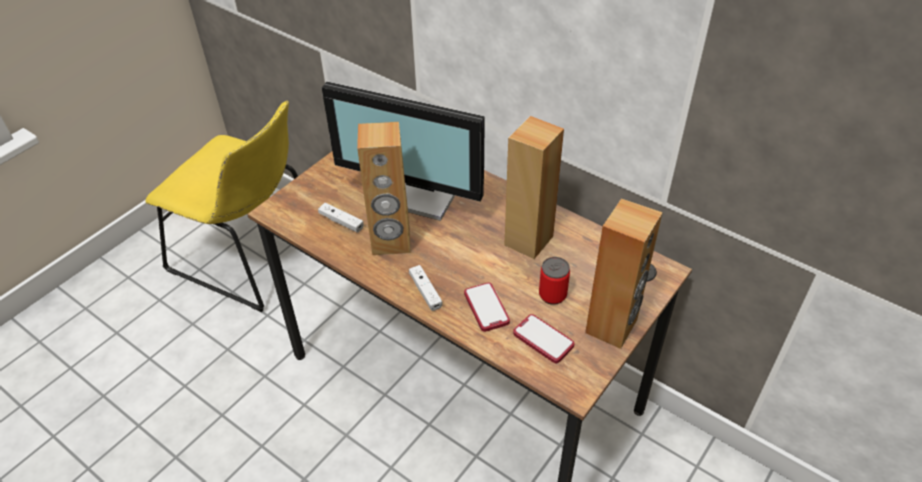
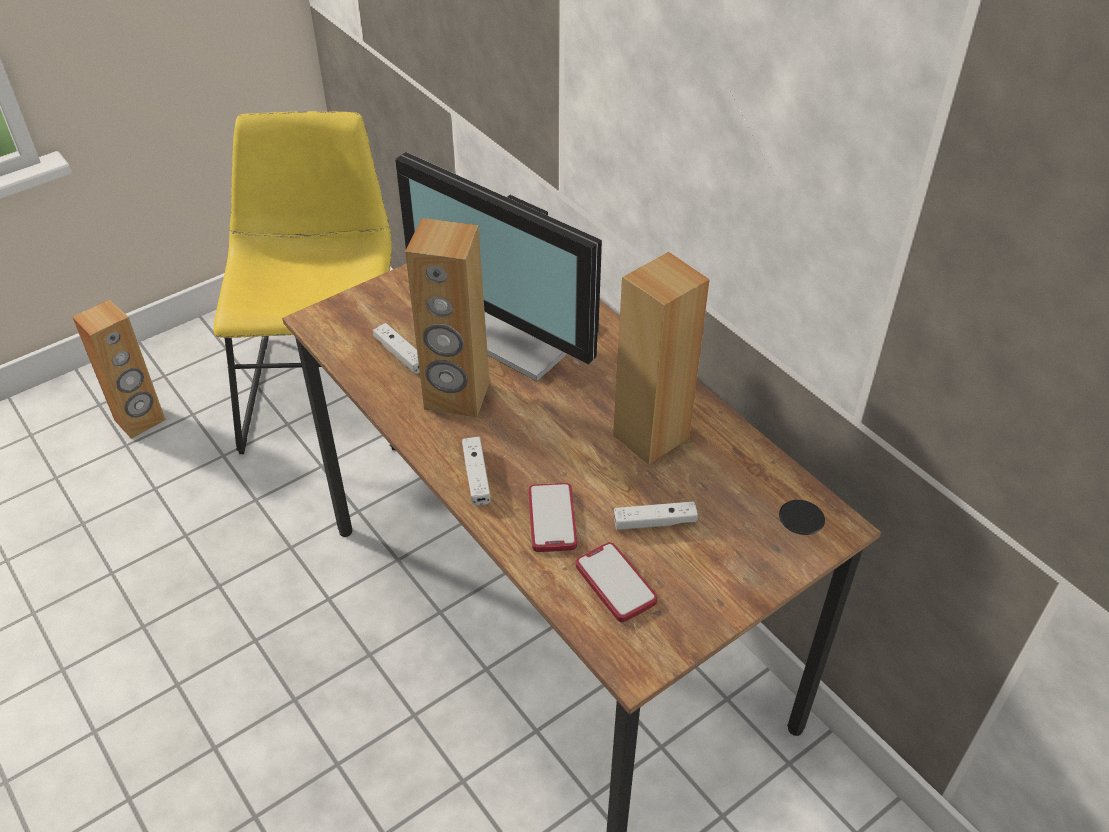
camera: 15 degrees right, 0 degrees up
(252, 257) = (329, 384): yellow chair -> yellow chair turned 135 degrees counterclockwise
(552, 295) = (654, 522): can -> white game controller
(612, 326) = (724, 589): brown speaker -> brown speaker (140, 420)

